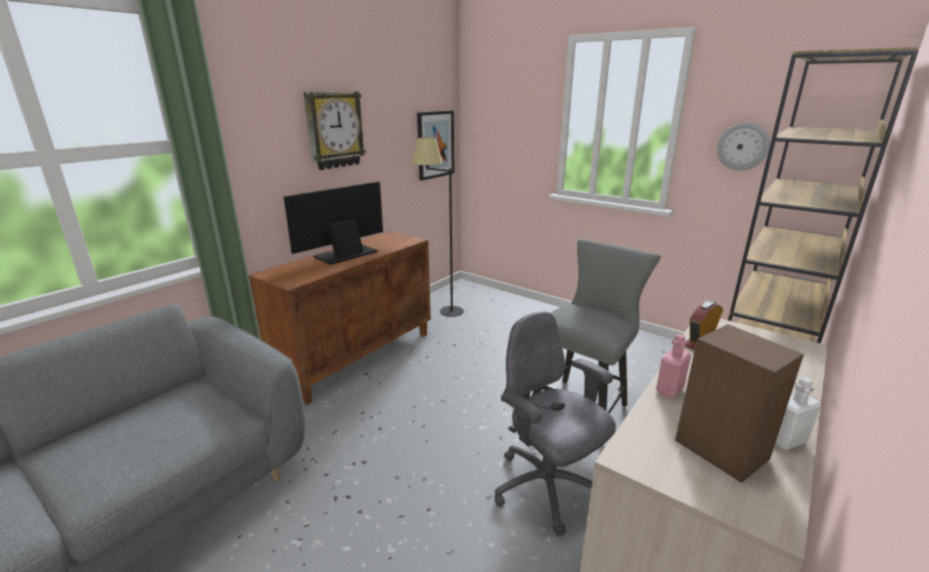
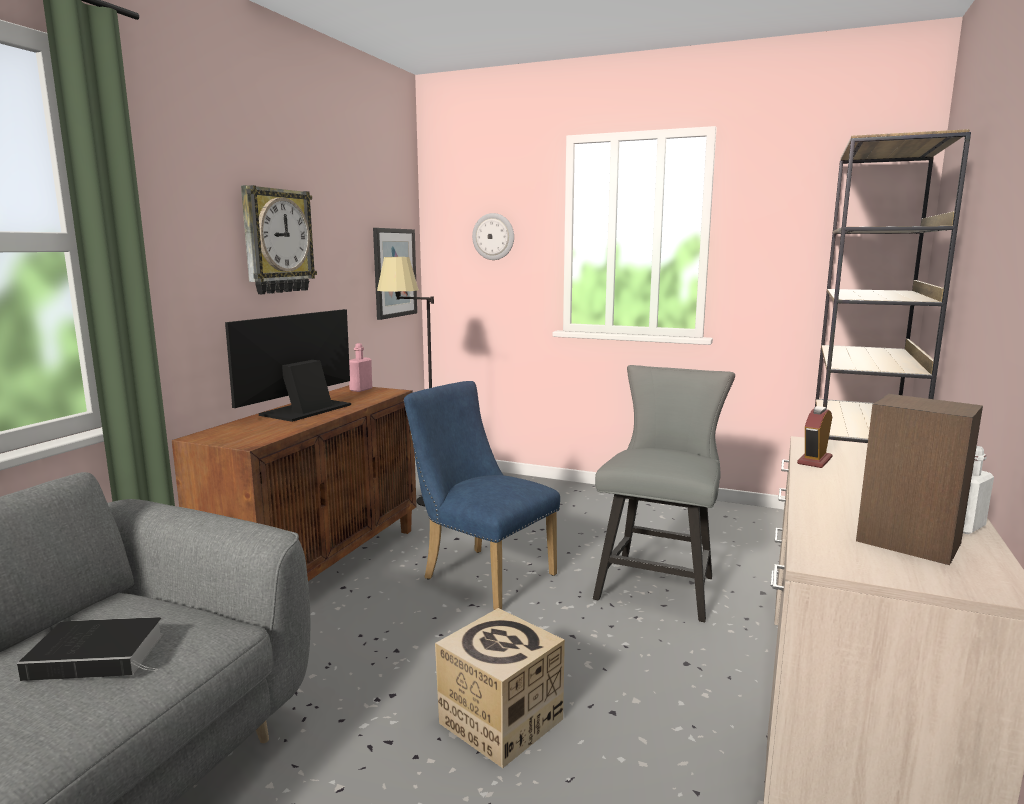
camera: 15 degrees left, 10 degrees down
(158, 429) = (100, 655): none -> book
(423, 496) = (500, 721): none -> cardboard box
(459, 377) = (481, 574): none -> blue chair
(547, 489) = (661, 683): grey office chair -> none
(669, 390) = (815, 501): pink bottle -> pink bottle (361, 389)
(743, 146) = (784, 256): wall clock -> wall clock (493, 236)

